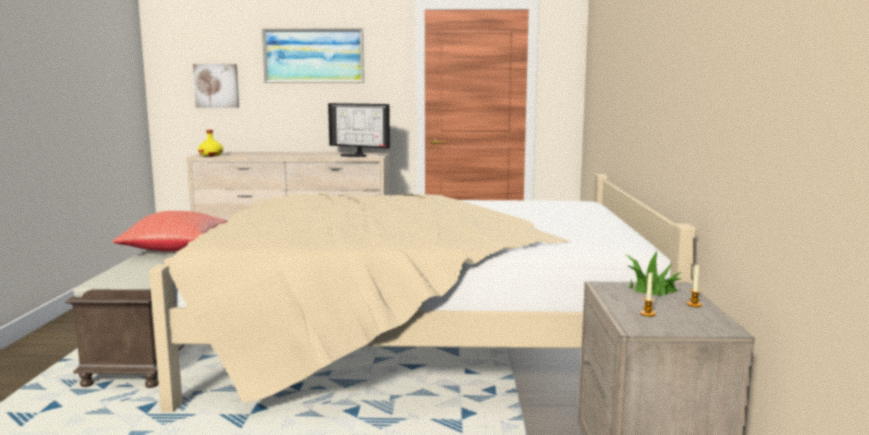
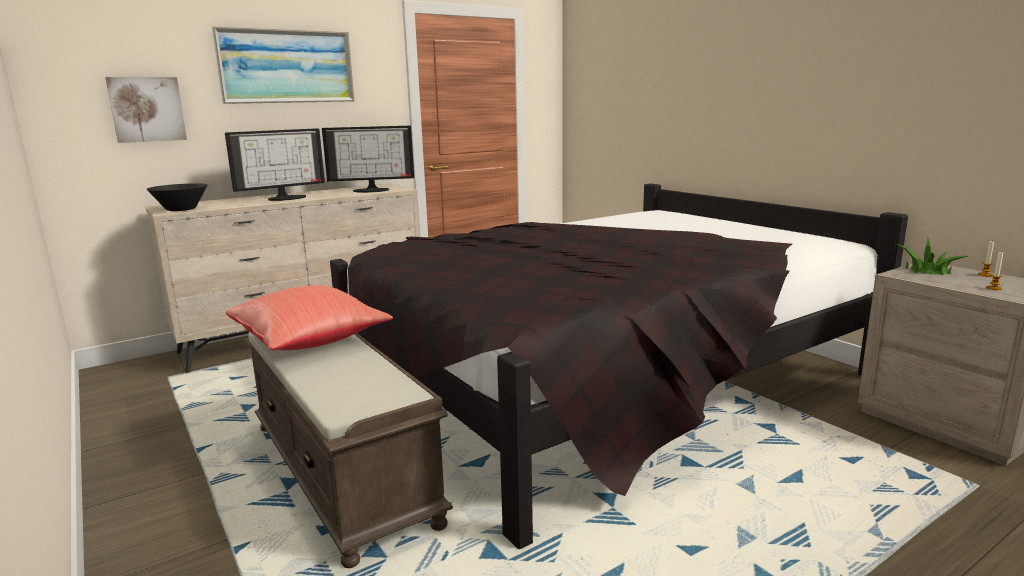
camera: 35 degrees left, 5 degrees up
(211, 155) = (181, 209): yellow bottle -> black bowl
(288, 154) = (286, 197): none -> monitor
(422, 344) = (605, 380): beige bed -> black bed

